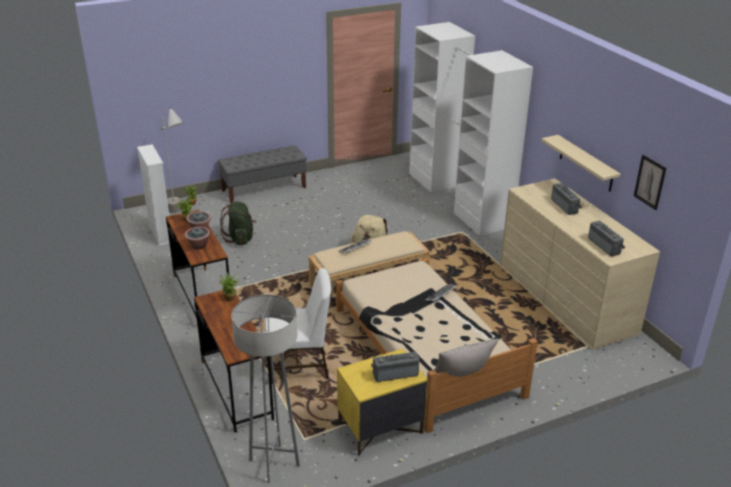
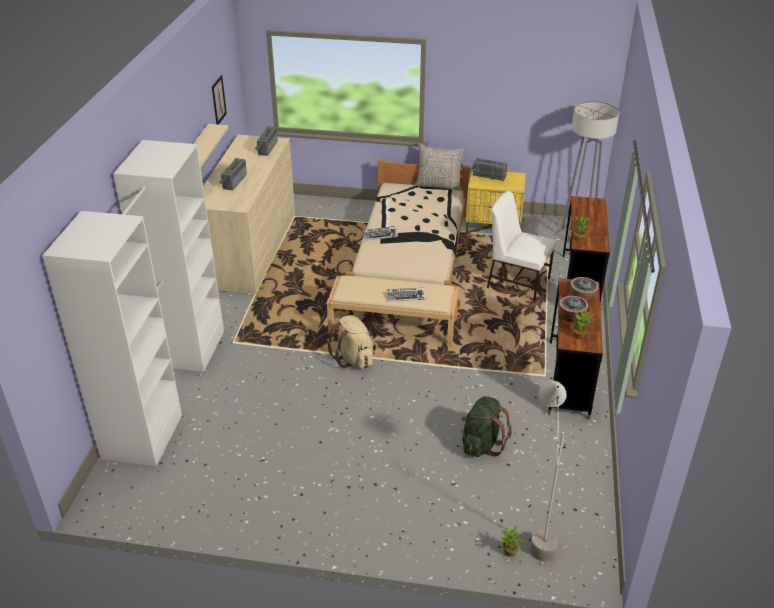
camera: 145 degrees left, 5 degrees up
(161, 233) = (581, 502): white bookcase -> none
(264, 189) = (382, 534): grey bench -> none

